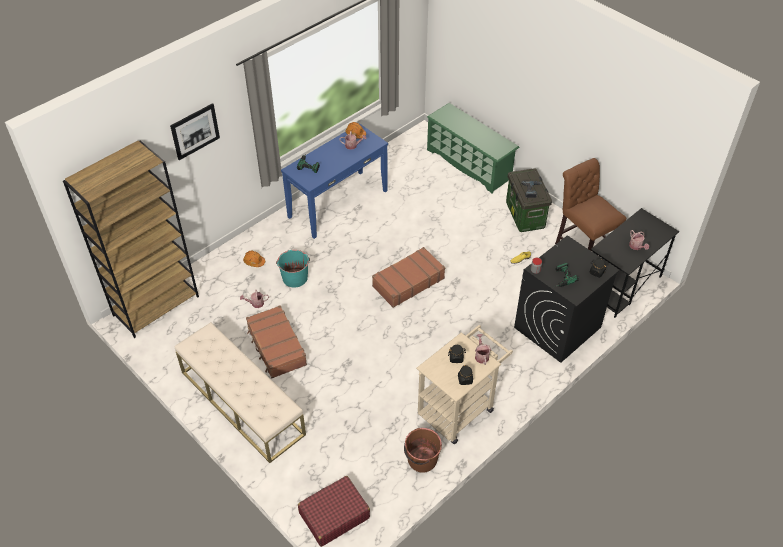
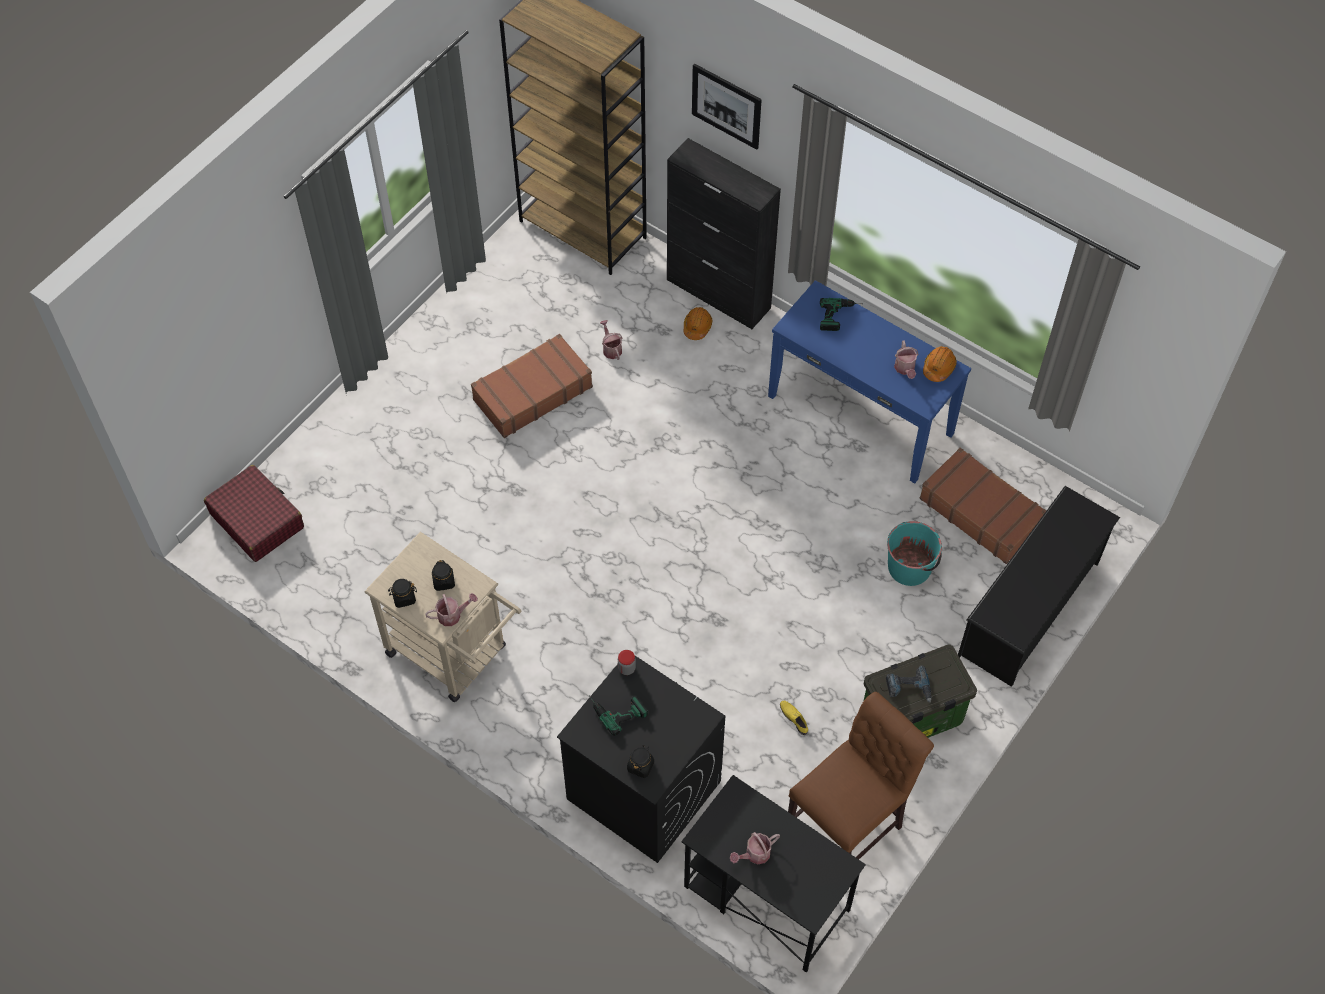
camera: 80 degrees right, 10 degrees up
(234, 249) = (719, 294): none -> black cabinet
(242, 403) = (426, 374): beige bench -> none
(295, 278) = (675, 388): turquoise bucket -> turquoise bucket (910, 567)
(408, 282) = (699, 547): brown suitcase -> brown suitcase (981, 512)
(421, 460) = (355, 614): brown bucket -> none
(469, 164) = (1029, 608): green shoe rack -> black shoe rack

